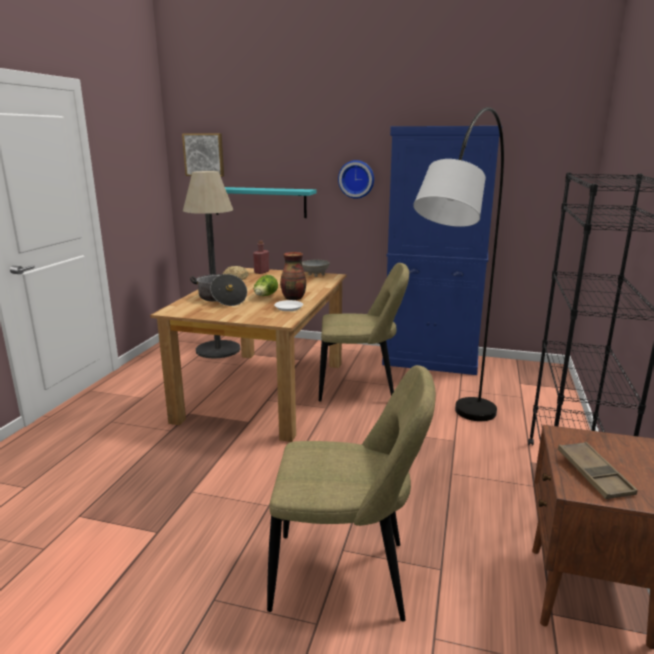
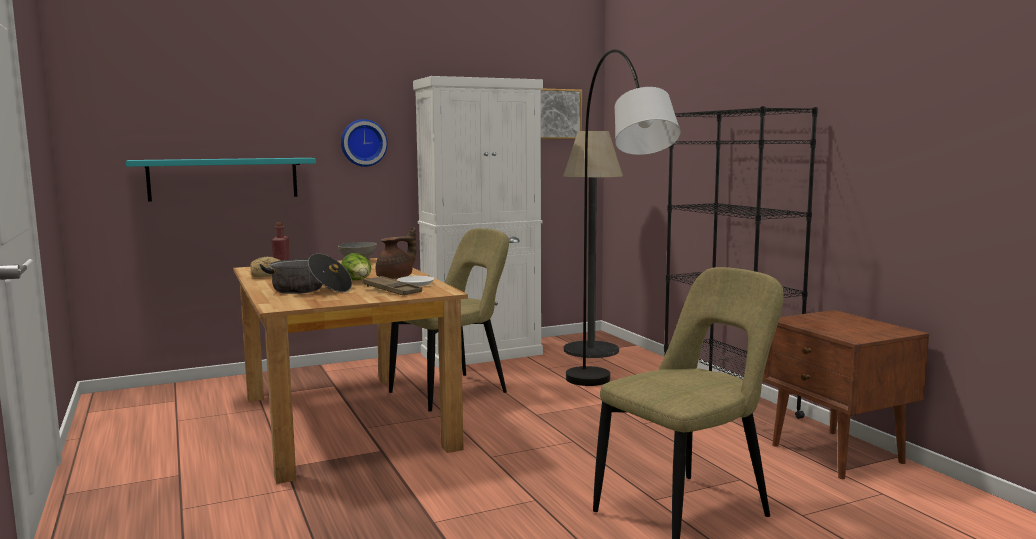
camera: 40 degrees left, 10 degrees down
(204, 155) = (125, 112): picture -> picture (557, 114)
(218, 349) = (196, 403): floor lamp -> floor lamp (591, 350)
(293, 298) = (396, 278): vase -> brown teapot
(431, 361) = (482, 354): blue cabinet -> white cabinet
(594, 474) = (847, 330): brown tray -> brown tray (392, 290)

